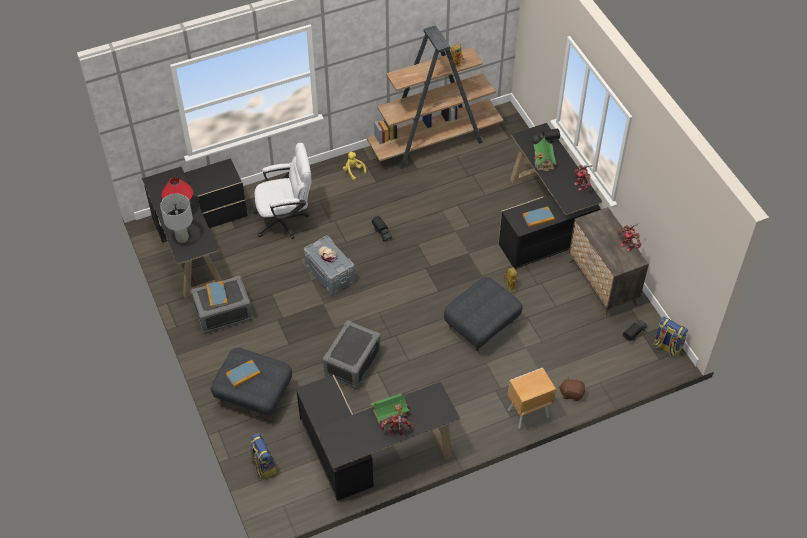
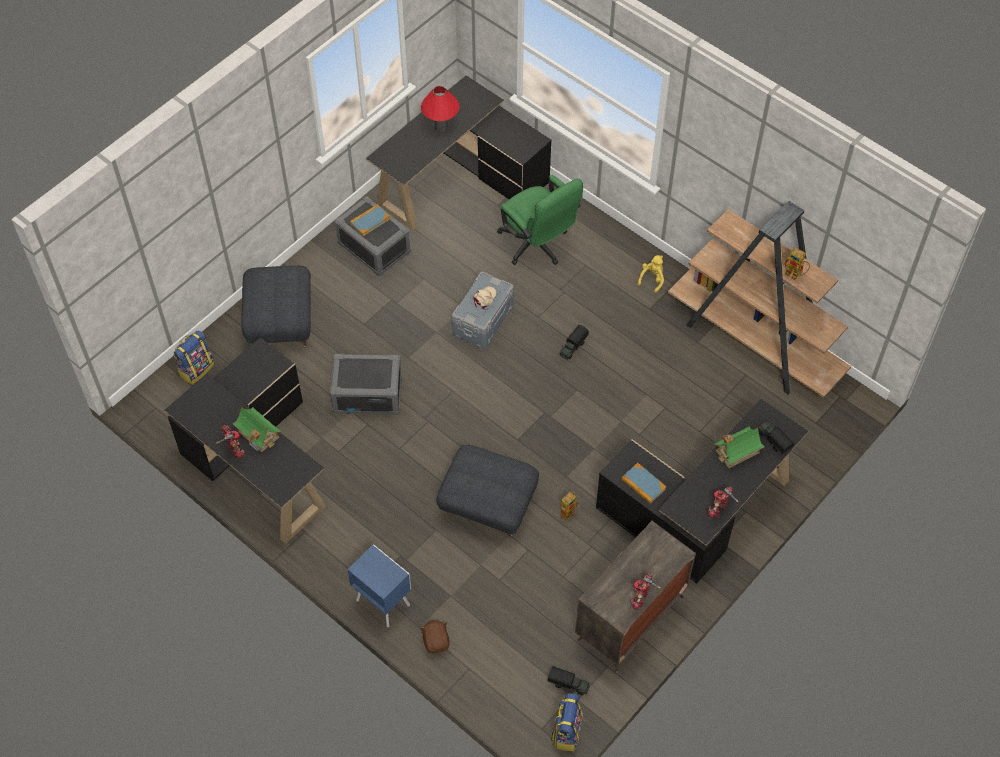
camera: 65 degrees right, 5 degrees up
(182, 238) = (401, 146): grey table lamp -> none
(243, 374) = (270, 288): book -> none
(286, 220) = (537, 246): white office chair -> green office chair
(527, 413) = (382, 601): brown nightstand -> blue nightstand

